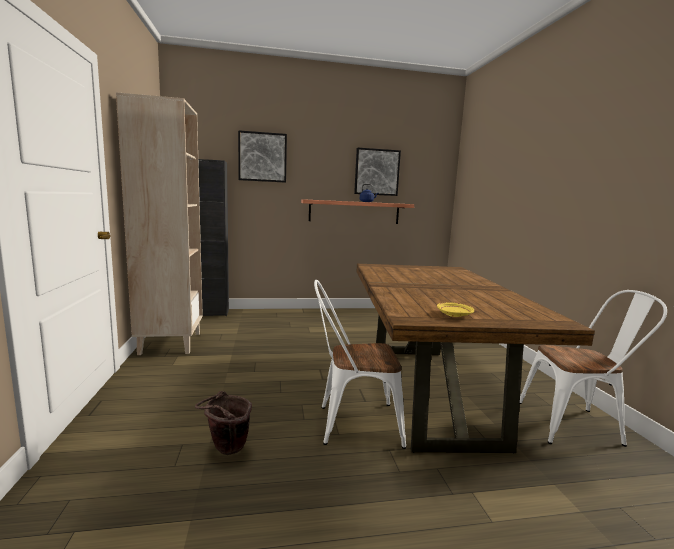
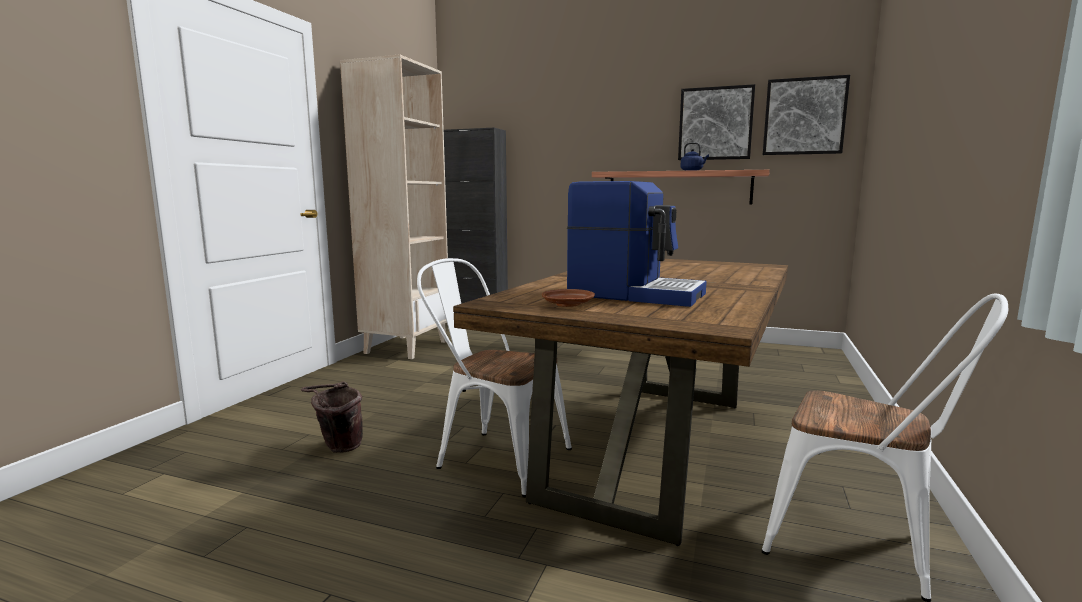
camera: 30 degrees right, 0 degrees up
(262, 157) = (549, 119): picture -> picture (804, 116)
(454, 314) = (568, 305): yellow plate -> brown plate
(460, 300) = (635, 294): none -> coffee machine

